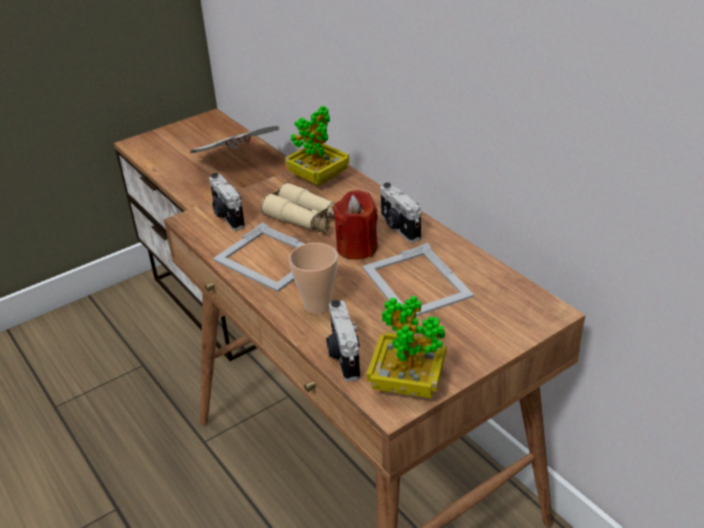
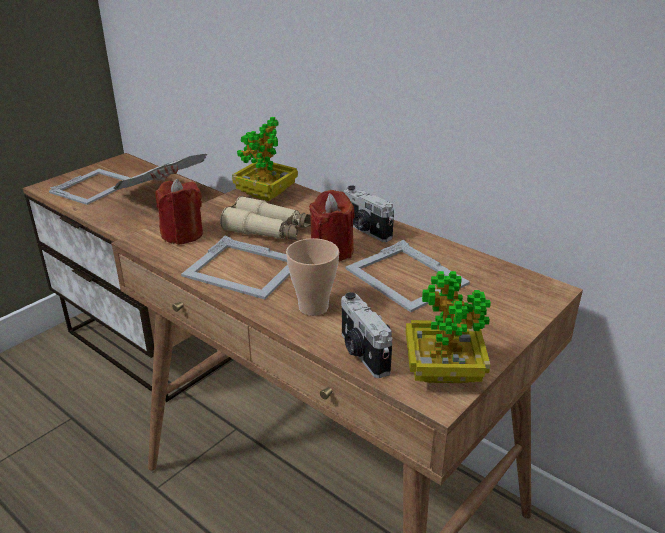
camera: 15 degrees left, 5 degrees down
(177, 146) = (94, 186): none -> picture frame
(227, 216) = (182, 234): camera -> red candle

